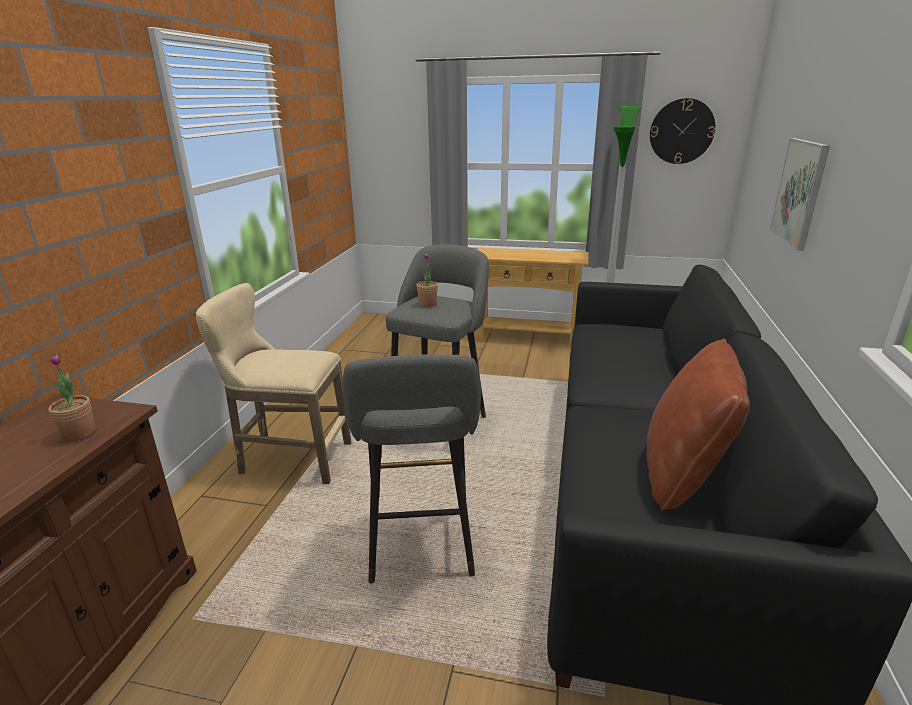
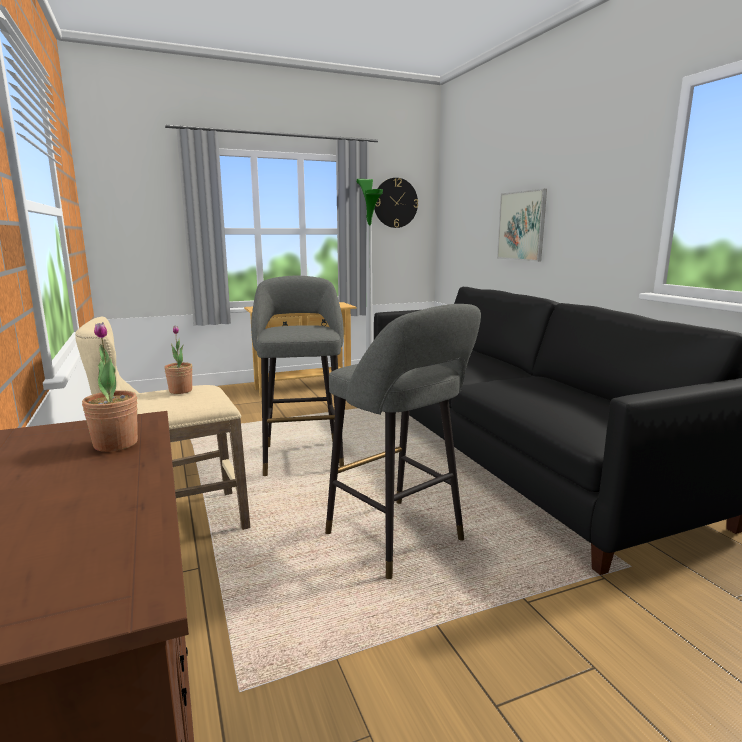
camera: 35 degrees left, 10 degrees down
(427, 304) = (291, 329): potted plant -> potted plant (180, 391)
(683, 476) = (587, 397): brown pillow -> none

